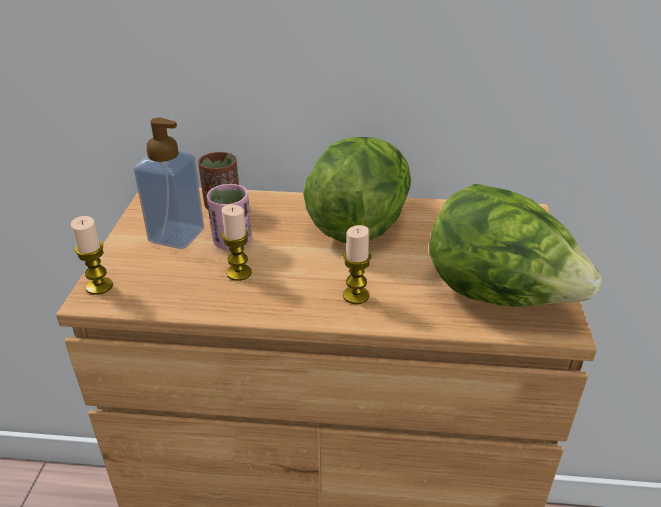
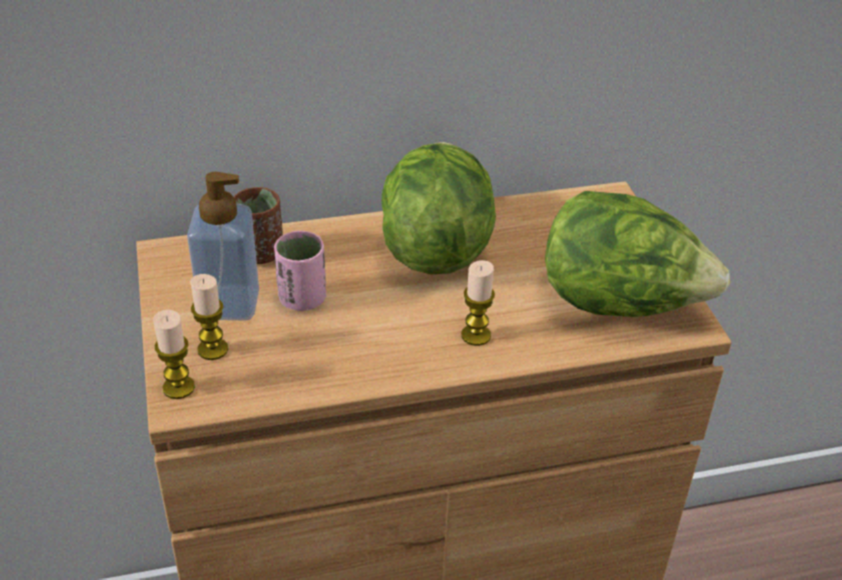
camera: 20 degrees left, 5 degrees up
(239, 273) = (333, 336): candle -> candle (213, 349)

